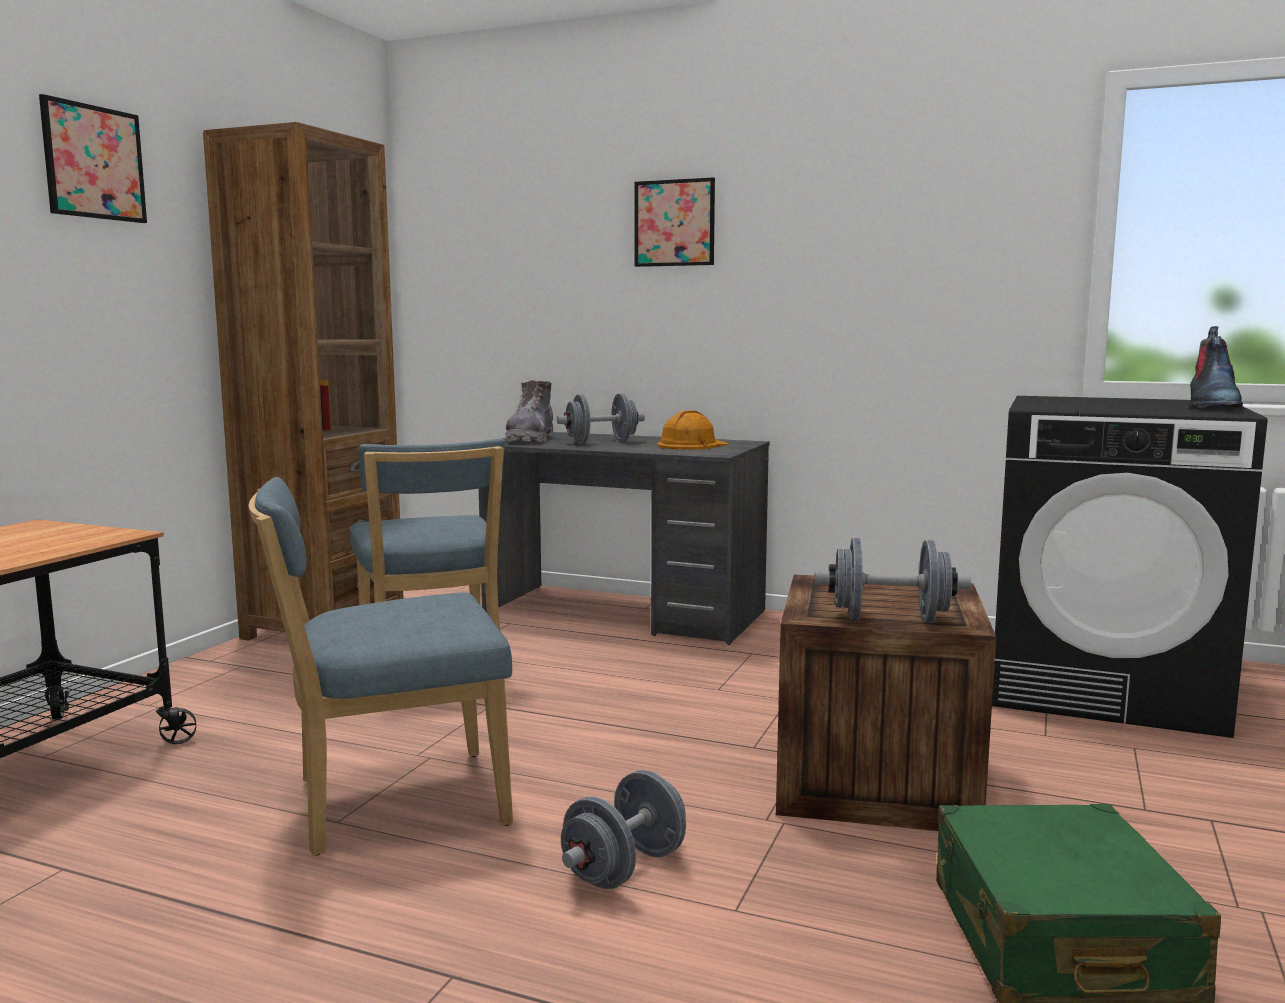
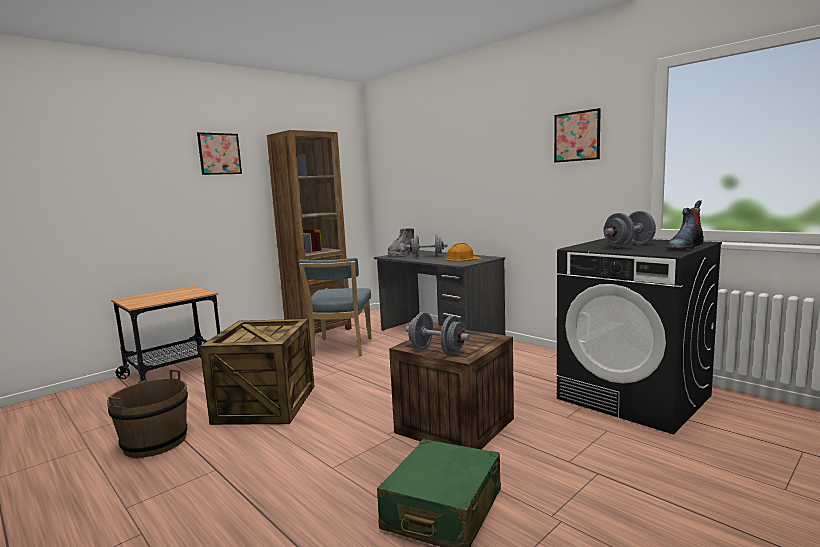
camera: 25 degrees right, 0 degrees up
(180, 948) = (155, 442): none -> brown bucket
(390, 803) = (264, 404): blue chair -> crate
(624, 868) = (312, 443): grey dumbbell -> grey dumbbell (629, 245)
(674, 223) = (464, 154): picture -> picture (577, 136)

